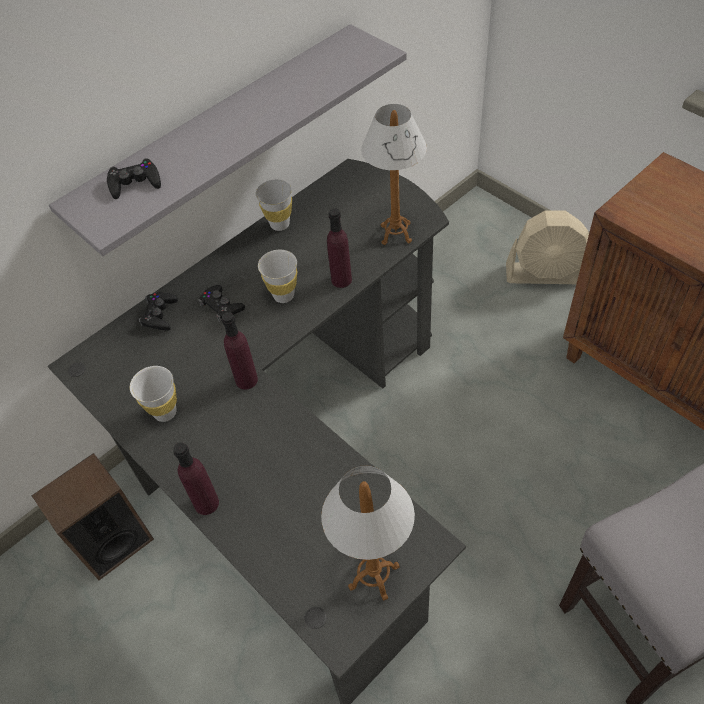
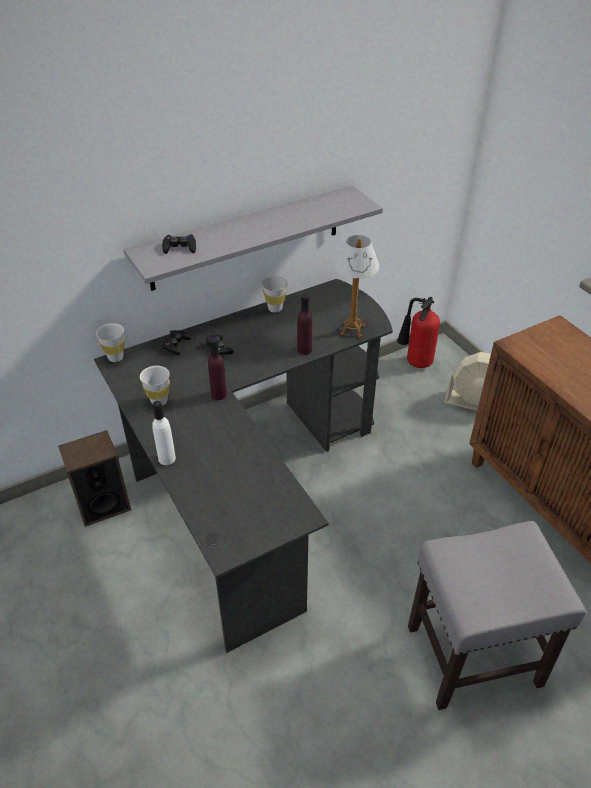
camera: 10 degrees right, 10 degrees down
(206, 503) = (167, 458): purple bottle -> white bottle
(283, 295) = (262, 351): white cup -> white cup (115, 357)
(374, 577) = (260, 525): table lamp -> none
(454, 235) = (415, 362): none -> fire extinguisher

